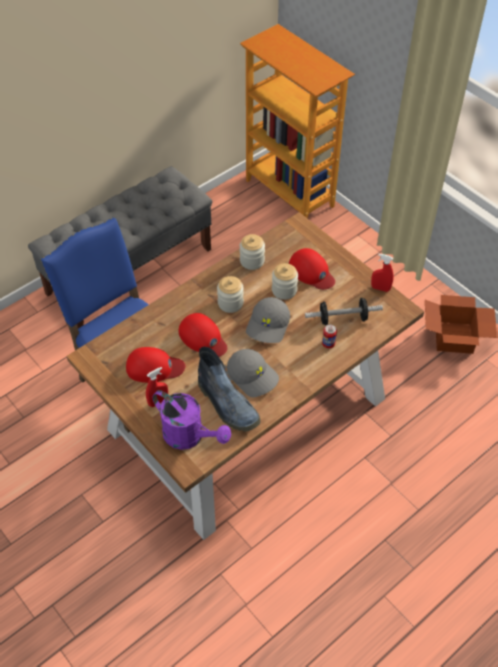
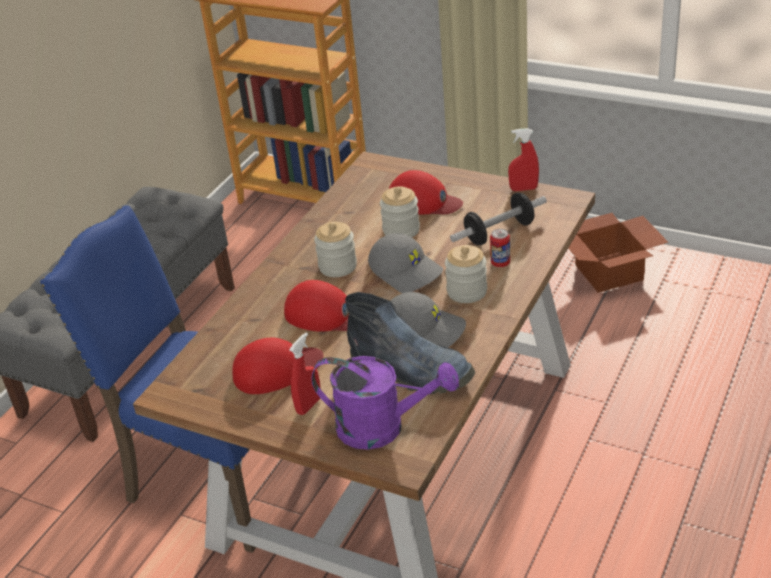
camera: 20 degrees left, 15 degrees down
(252, 261) = (336, 216): jar -> jar (467, 291)
(269, 325) = (407, 271): grey cap -> grey cap turned 45 degrees counterclockwise

